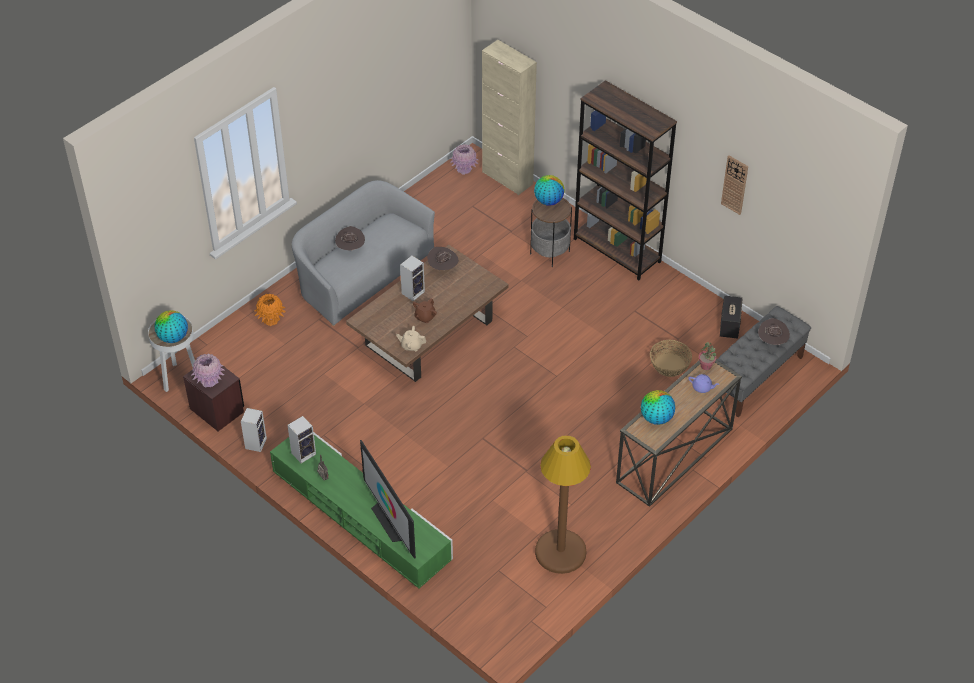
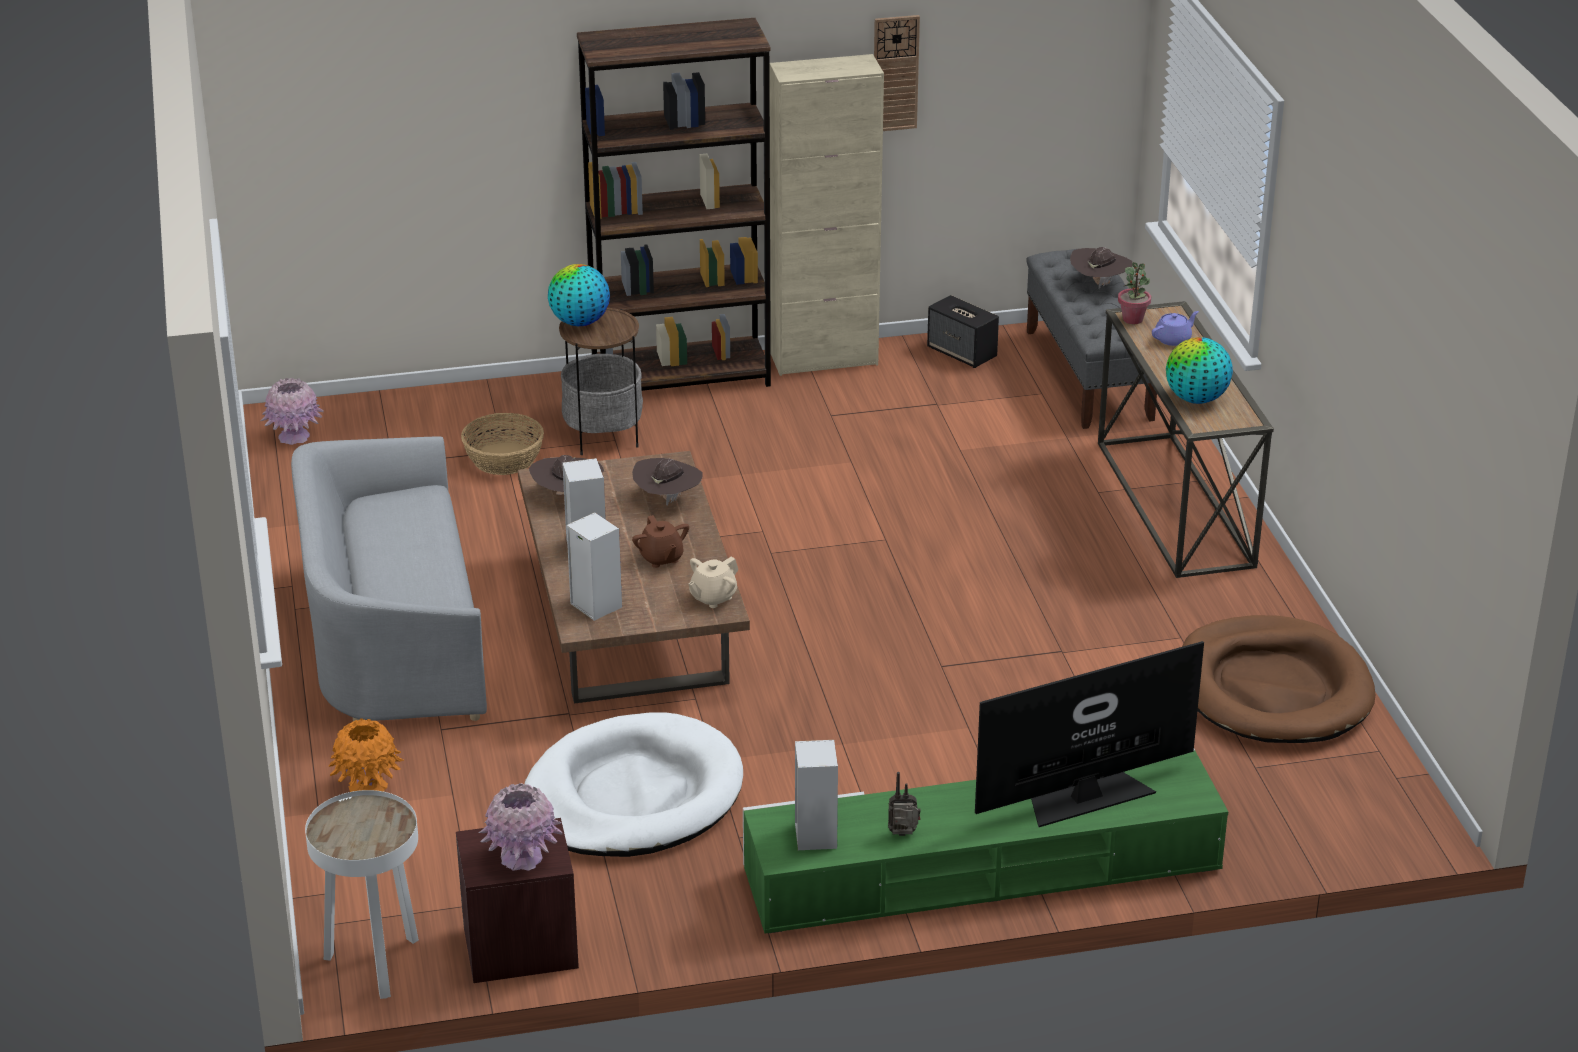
camera: 55 degrees left, 15 degrees down
(173, 337) = (383, 831): globe -> none
(255, 443) = (663, 930): speaker -> speaker (594, 605)
(324, 392) = (633, 796): none -> white dog bed
(350, 248) = (383, 571): brown hat -> brown hat (668, 499)
(391, 521) = (1086, 797): television -> television turned 150 degrees clockwise
(507, 178) = (377, 406): beige cabinet -> beige cabinet (824, 359)
(560, 552) = (1273, 689): brown floor lamp -> brown dog bed
(670, 365) = (982, 432): basket -> basket (504, 458)

